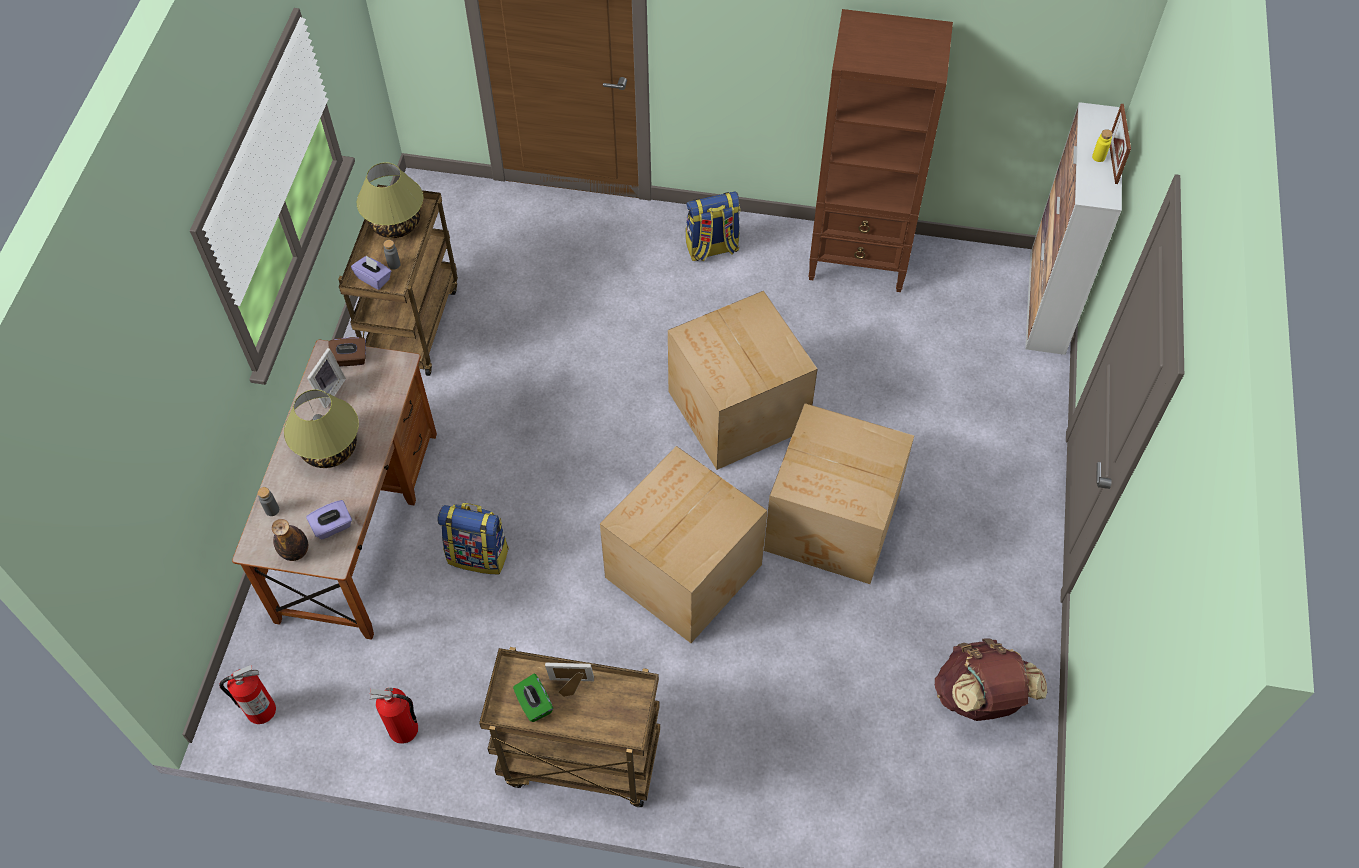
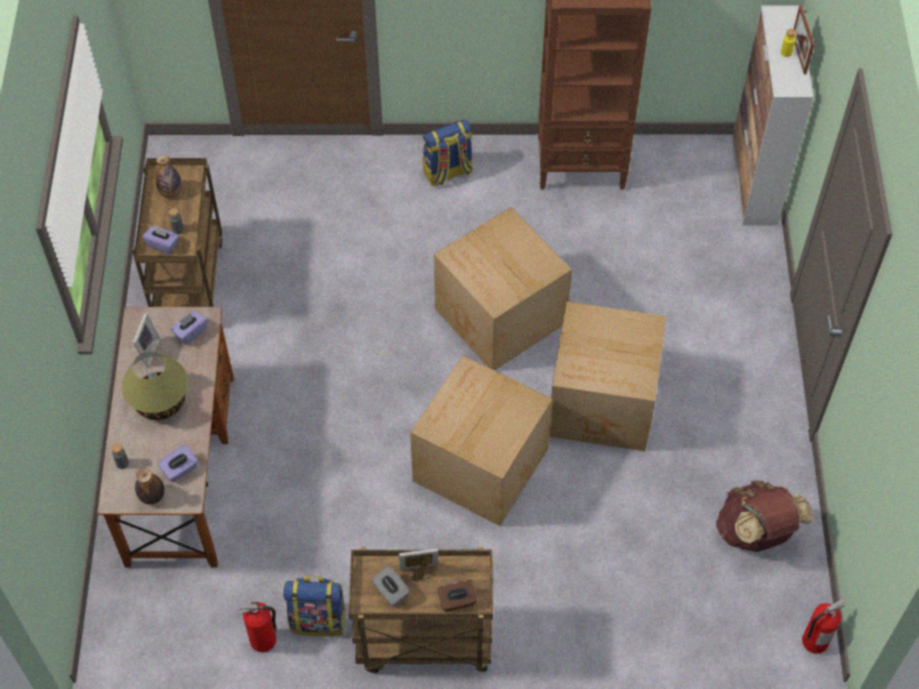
camera: 10 degrees left, 0 degrees up
(260, 710) = (131, 644): fire extinguisher -> fire extinguisher (814, 641)
(350, 359) = (159, 320): brown tissue box -> brown tissue box (457, 601)
(380, 377) = (190, 332): none -> purple tissue box
(396, 224) = (170, 192): table lamp -> bottle
(479, 555) = (296, 478): backpack -> backpack (318, 619)
(534, 704) = (391, 592): green tissue box -> grey tissue box

